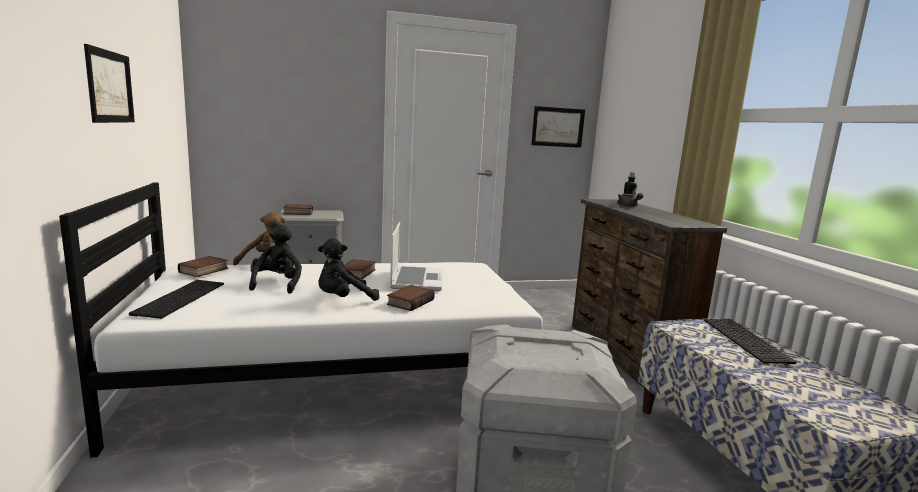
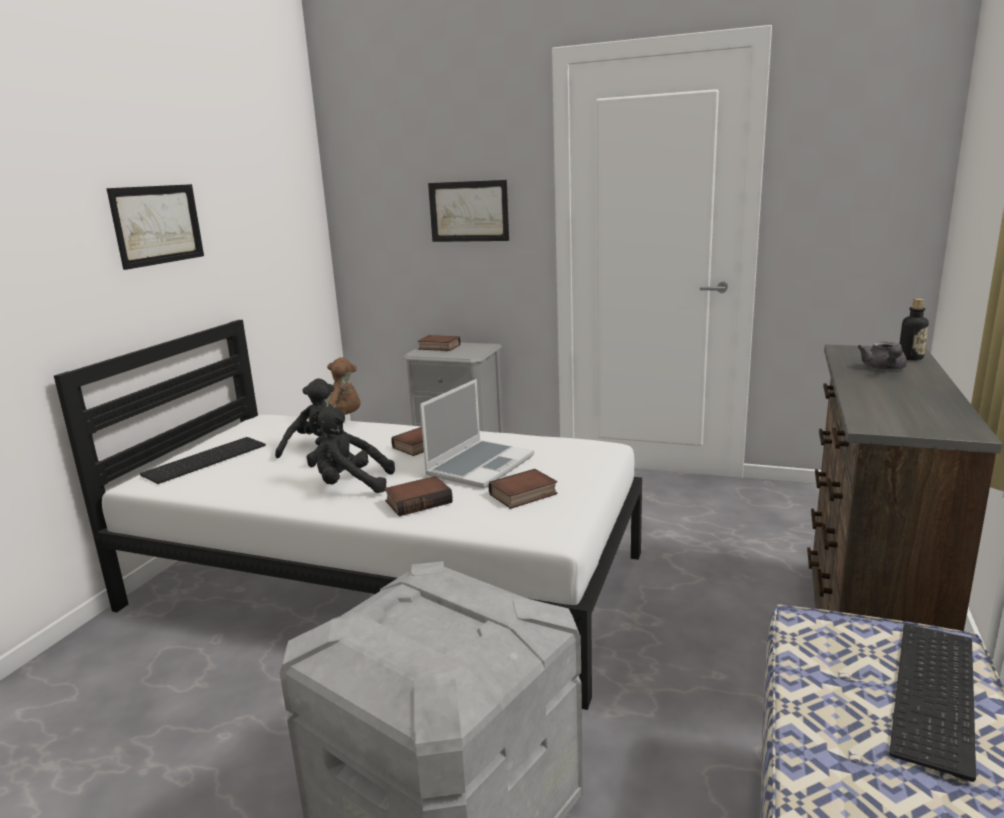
camera: 35 degrees right, 5 degrees up
(204, 271) = (269, 425): book -> book (523, 495)
(558, 127) = (861, 199): picture -> picture (469, 211)

